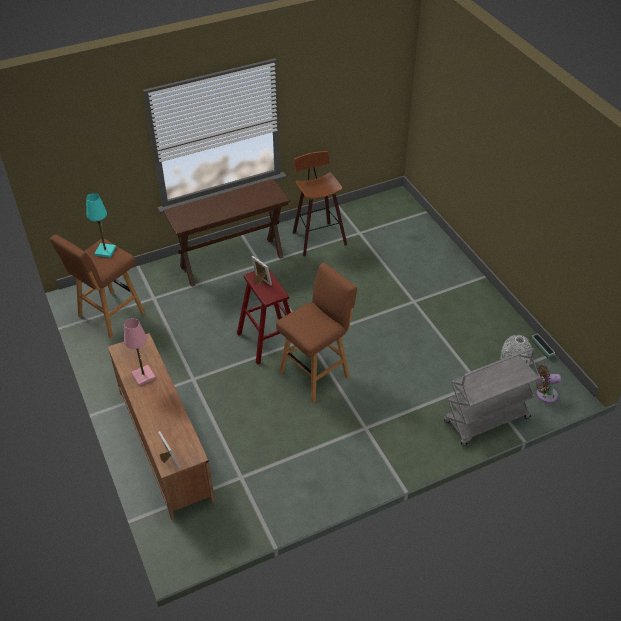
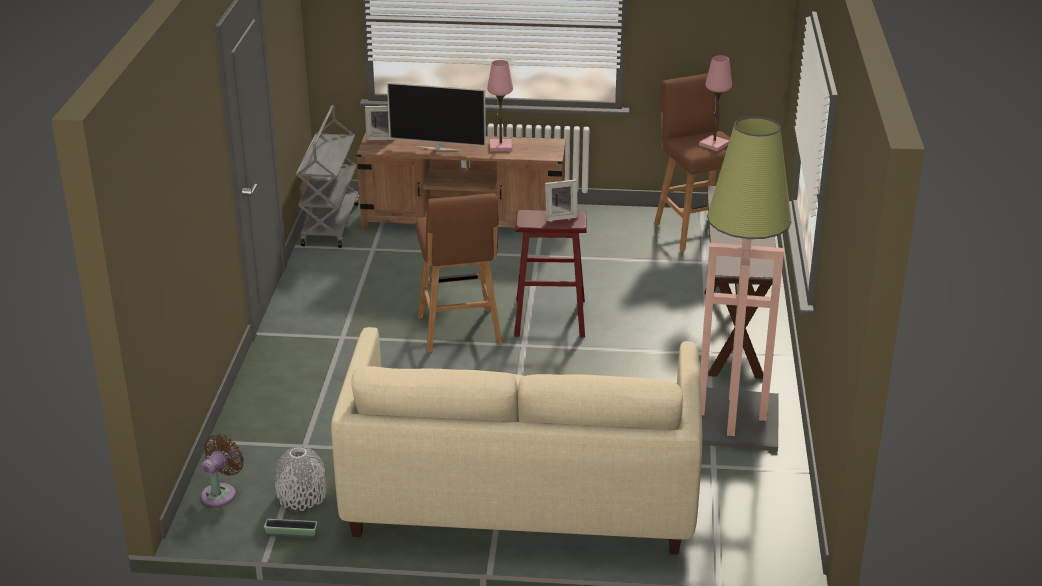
camera: 120 degrees right, 15 degrees down
(105, 251) = (714, 144): turquoise table lamp -> pink table lamp
(167, 411) = (438, 148): none -> television
(317, 237) = (732, 420): stool -> floor lamp
(437, 284) = (520, 494): none -> beige sofa
(486, 421) = (245, 424): grey cart -> grey cart (330, 224)

